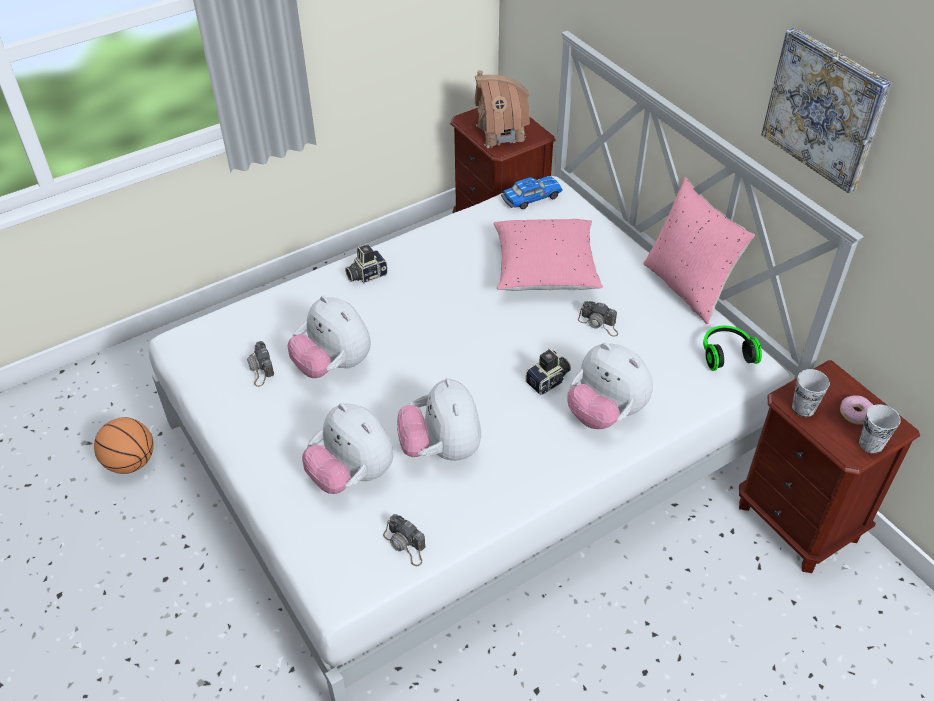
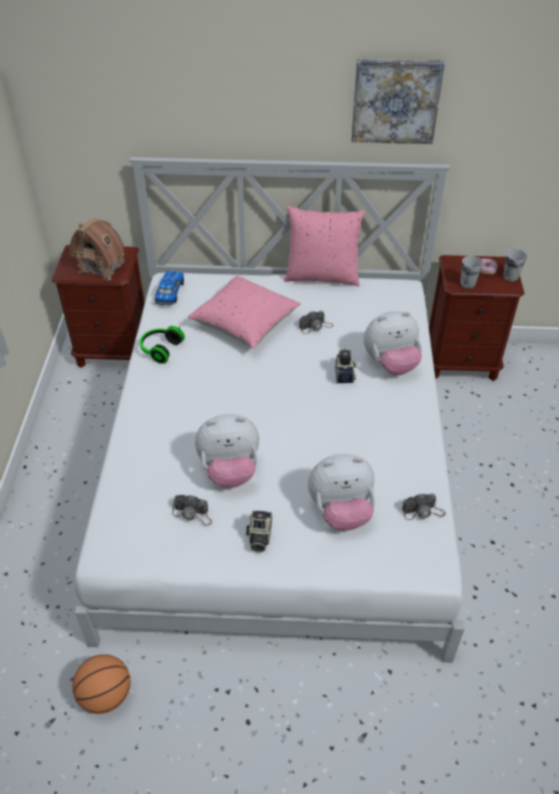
camera: 55 degrees left, 0 degrees up
(366, 274) = (153, 409): camera -> camera (259, 537)
(441, 449) = (357, 453): plush toy -> none
(726, 354) = (389, 292): headphones -> headphones (160, 349)

